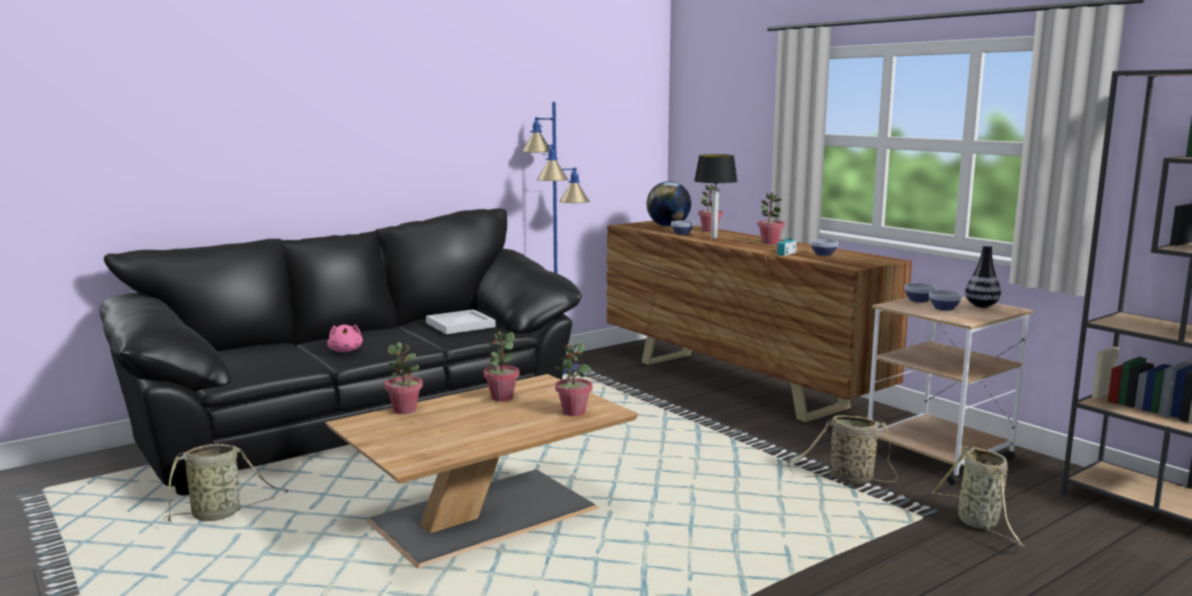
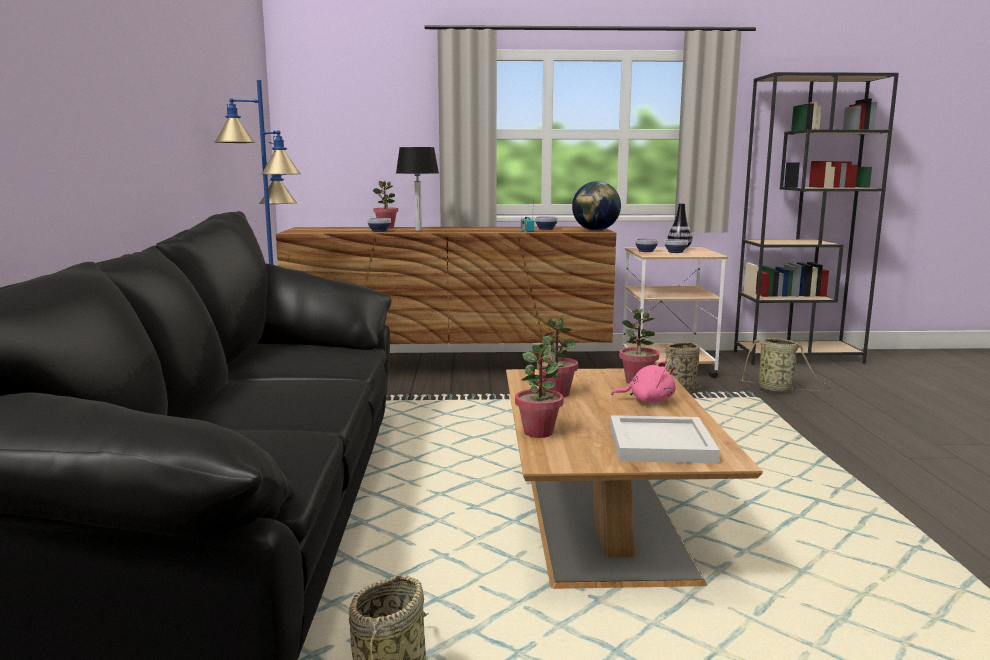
camera: 55 degrees left, 0 degrees up
(345, 351) = (286, 411): pink plush toy -> pink plush toy (648, 400)
(461, 325) = (304, 355): white tray -> white tray (662, 443)
(668, 226) = (333, 229): globe -> globe (595, 230)
(770, 243) = (476, 228): potted plant -> none

